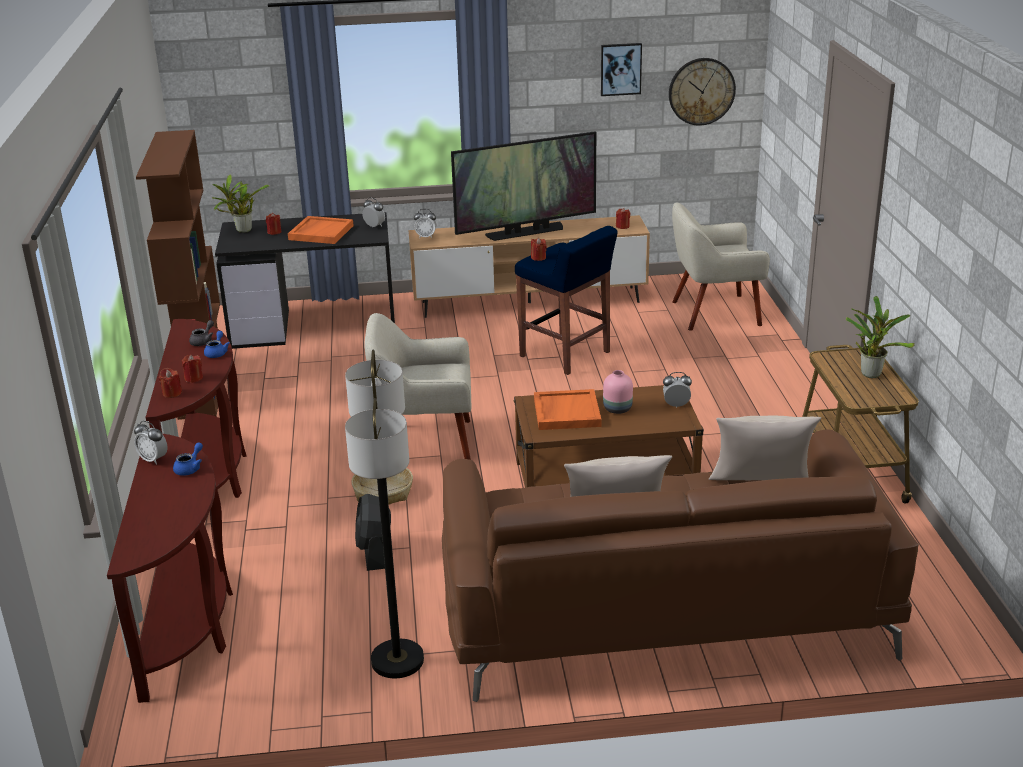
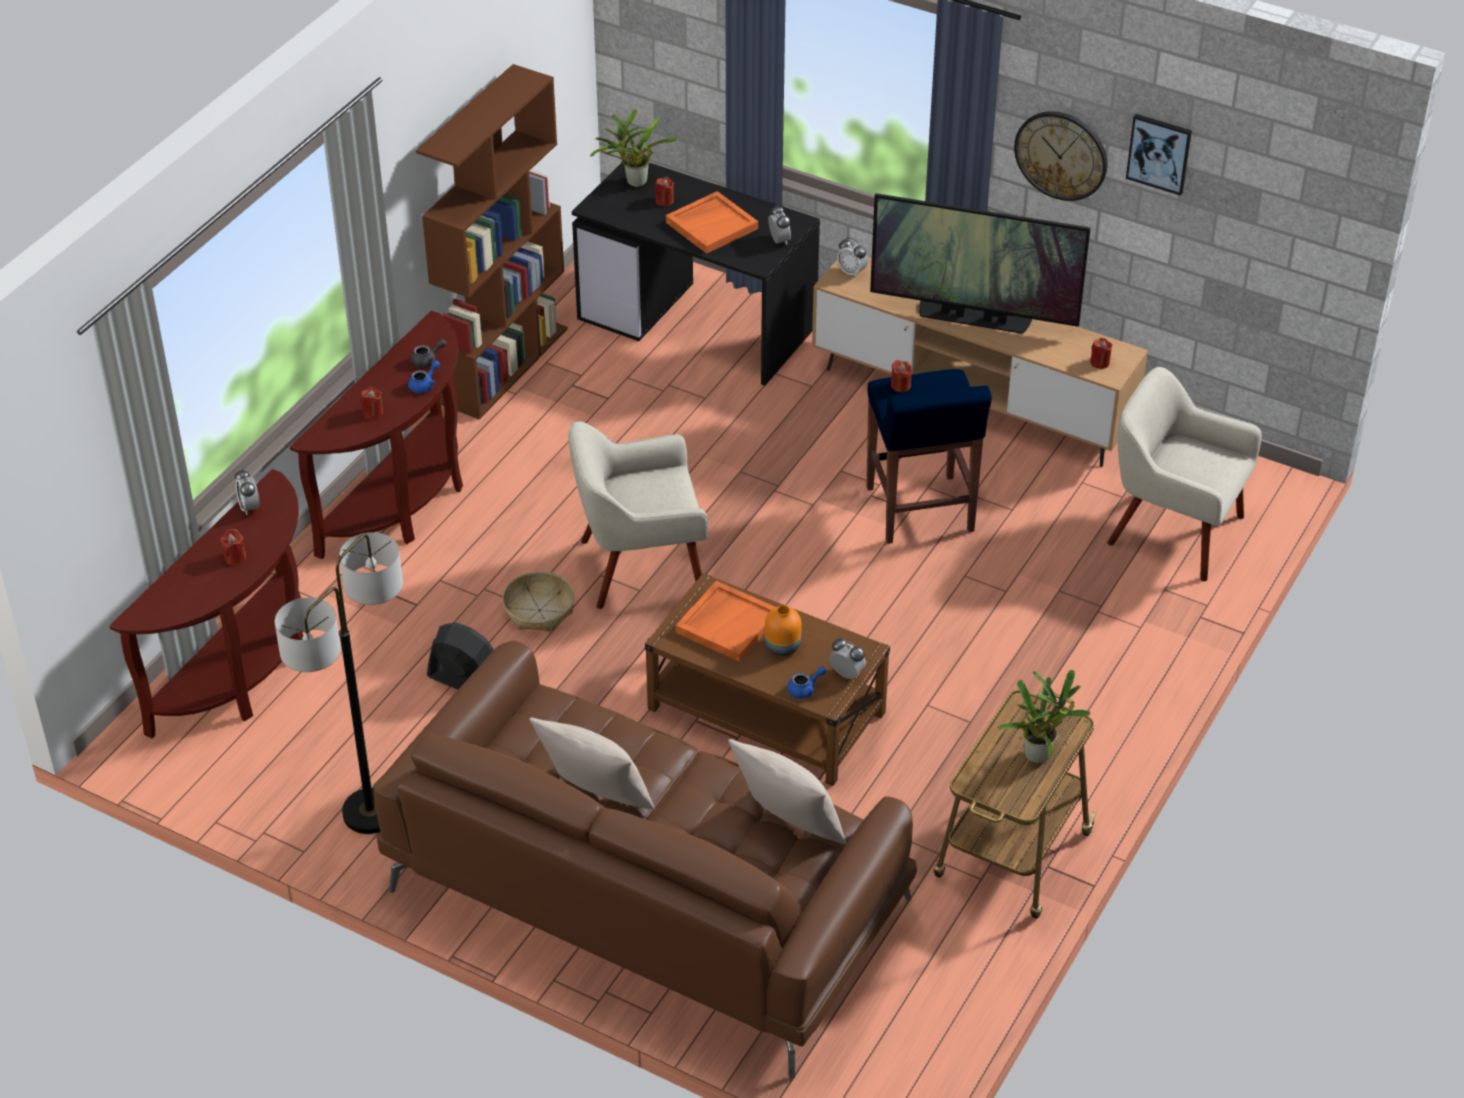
camera: 35 degrees right, 15 degrees up
(172, 393) = (337, 425): red candle -> red candle (235, 557)
(190, 468) = (268, 535): blue teapot -> blue teapot (805, 689)
(375, 552) = (464, 680): black fan -> black fan turned 90 degrees clockwise
(425, 444) = (639, 566): beige armchair -> beige armchair turned 45 degrees counterclockwise
(617, 408) = (783, 646): pink vase -> orange vase
(701, 91) = (1271, 222): wall clock -> wall clock (1061, 155)

